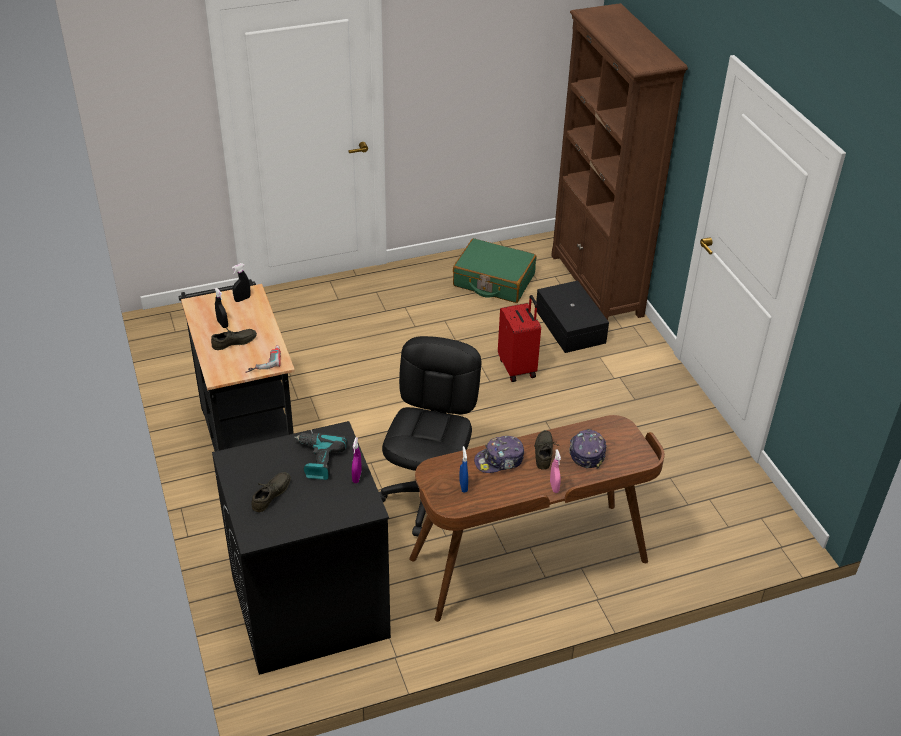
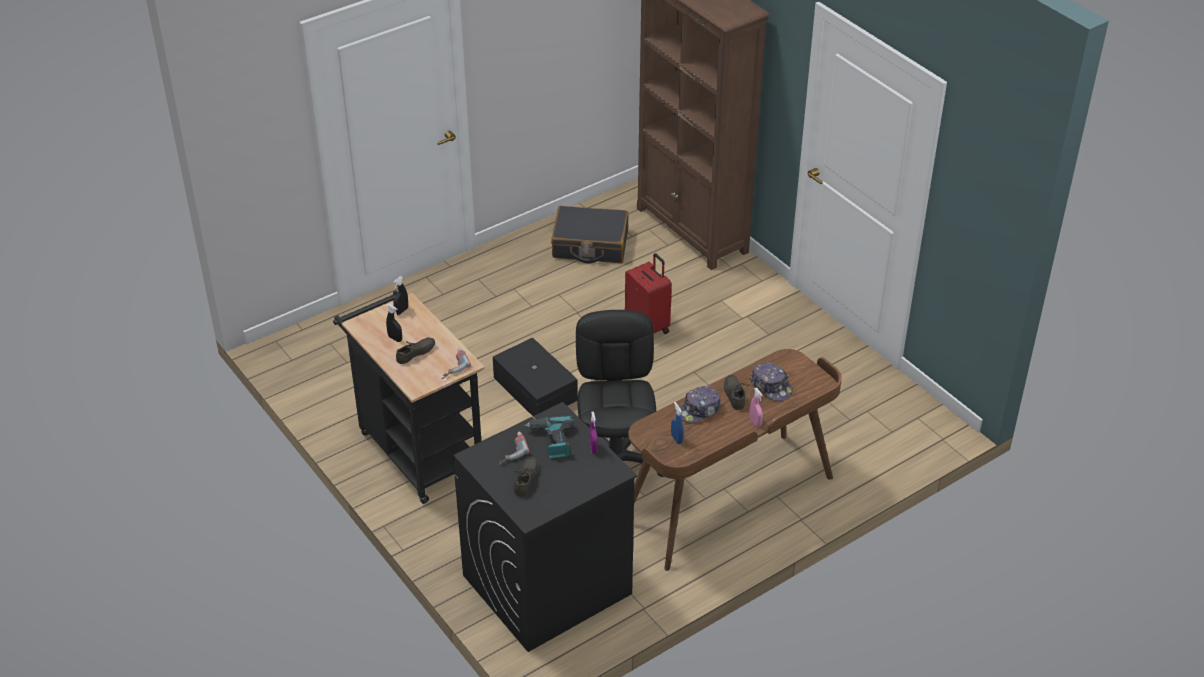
camera: 15 degrees left, 0 degrees up
(270, 460) = (509, 451): none -> power drill
(493, 280) = (590, 245): green suitcase -> black suitcase
(569, 327) = (681, 277): black storage box -> black storage box (534, 390)
(587, 452) = (771, 386): cap -> cap turned 150 degrees clockwise

